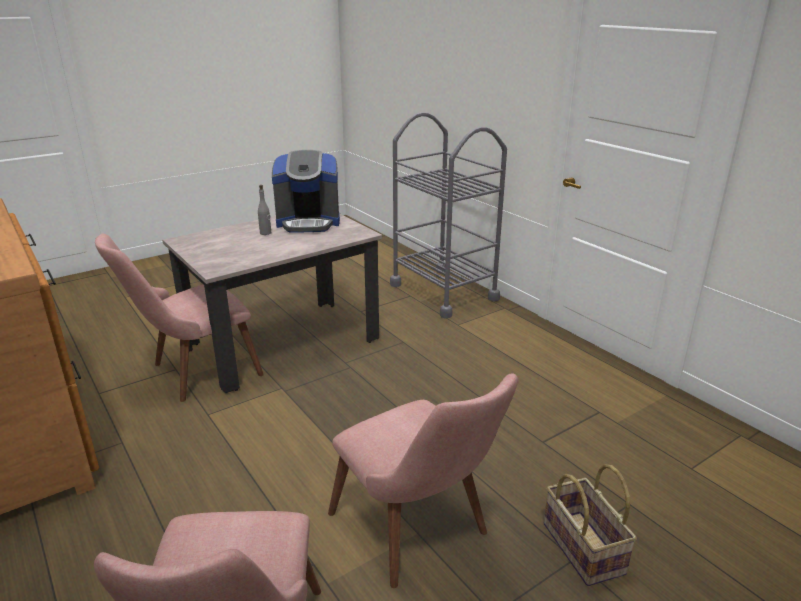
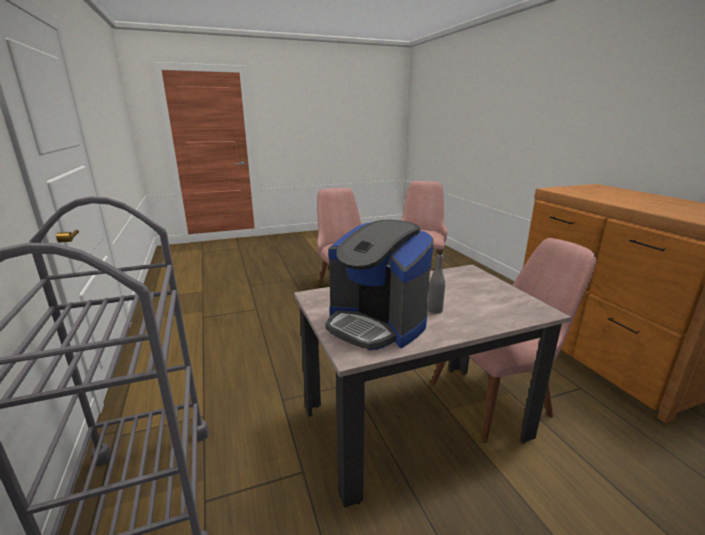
camera: 165 degrees left, 5 degrees down
(308, 222) = (376, 324): coffee machine -> coffee machine turned 150 degrees counterclockwise
(581, 548) = (286, 279): basket -> none

